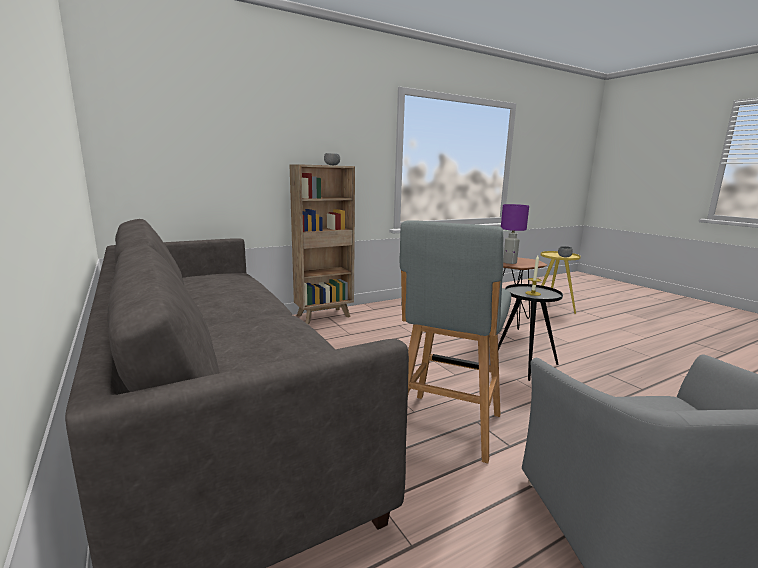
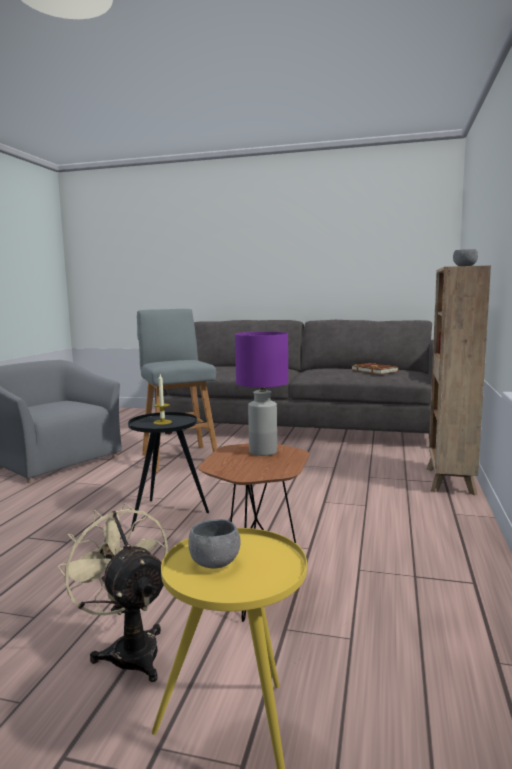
camera: 135 degrees right, 5 degrees down
(220, 281) = (374, 371): none -> brown book
(577, 326) = (129, 649): none -> beige fan

